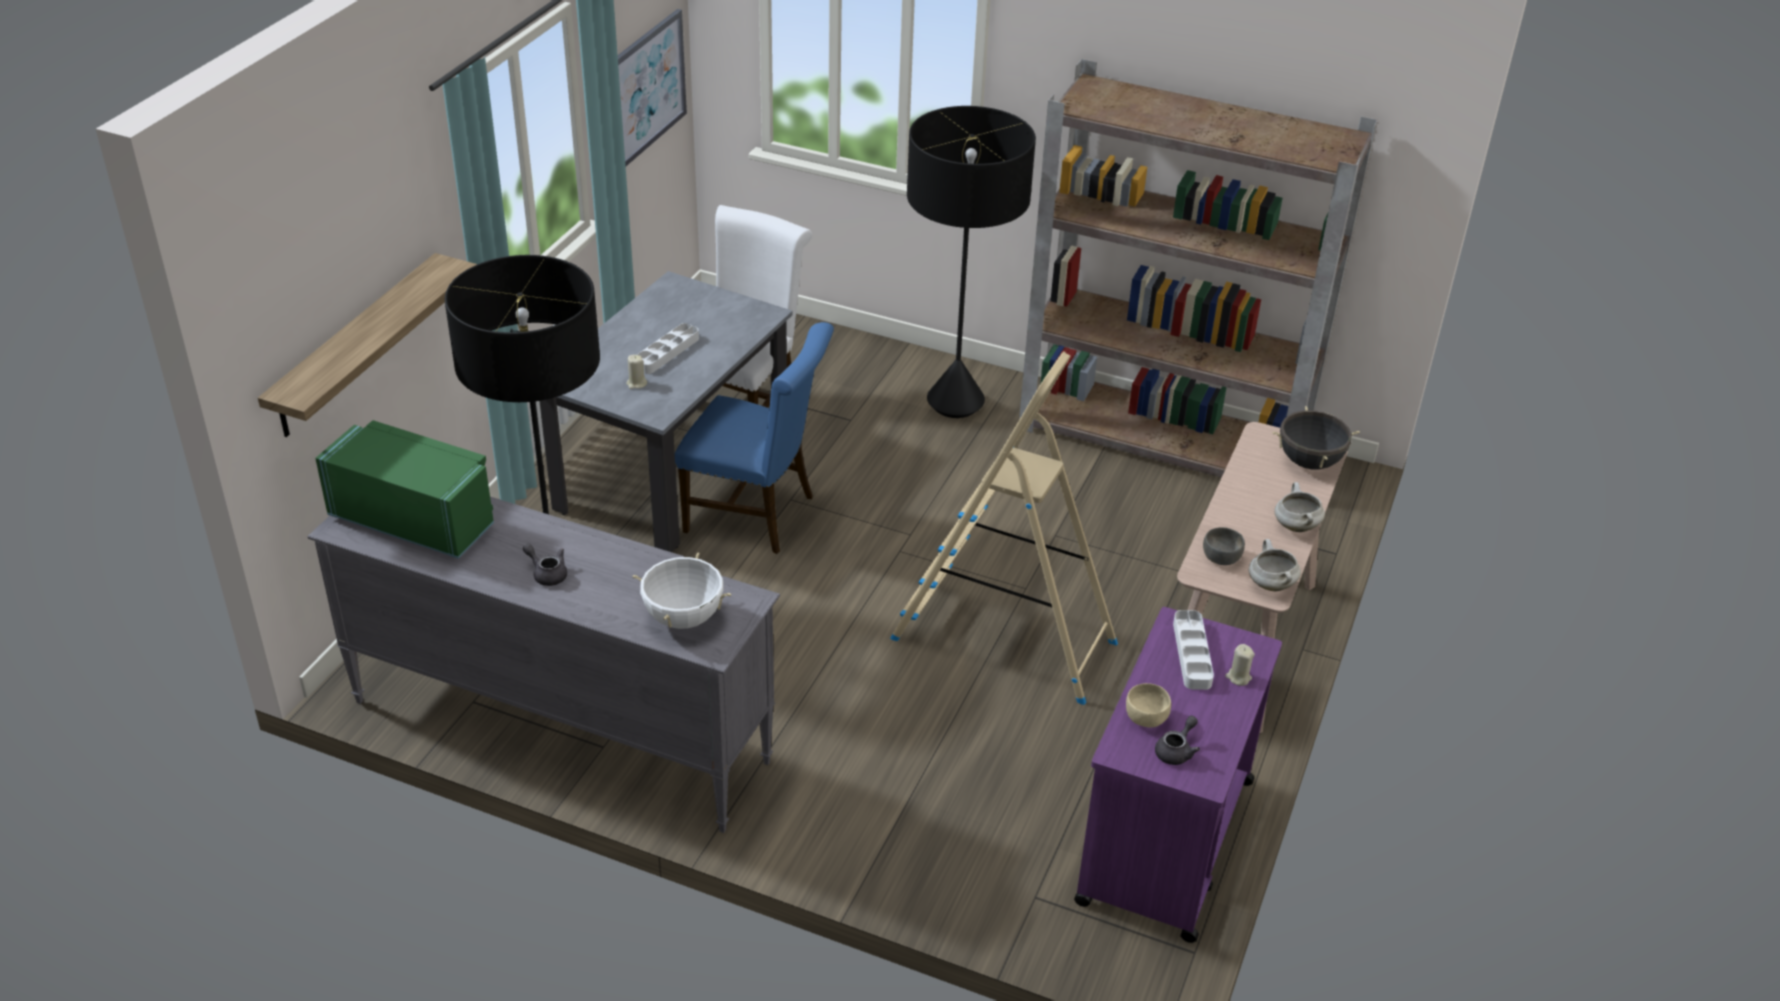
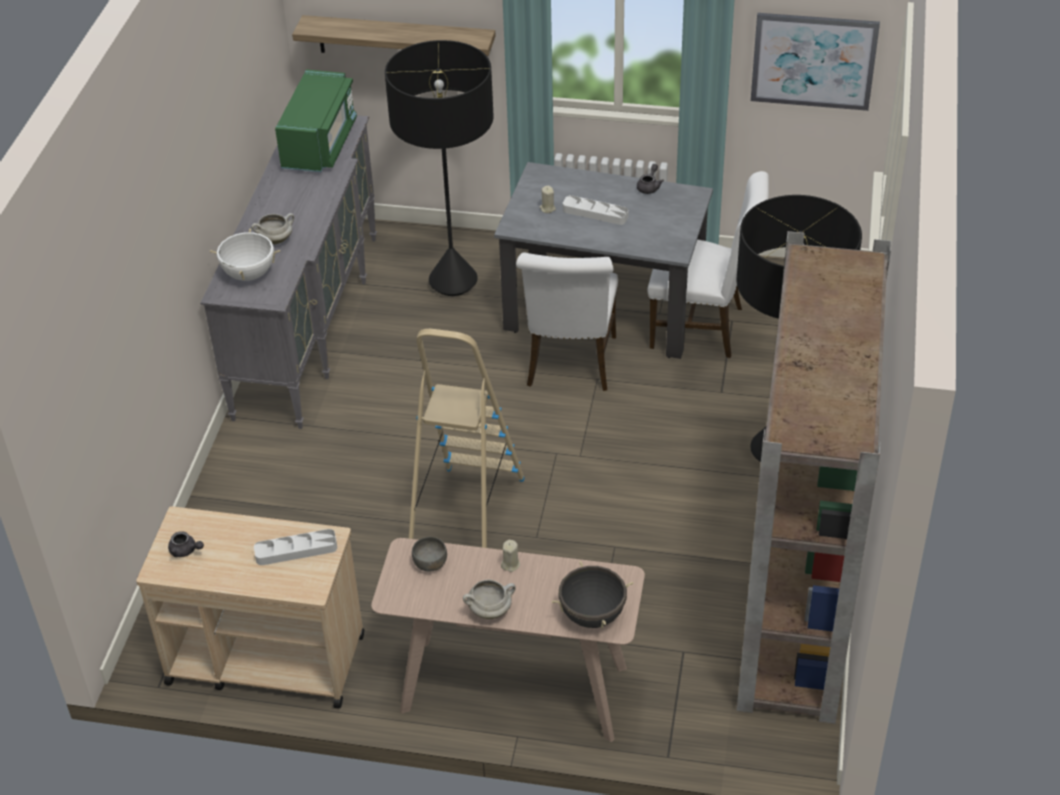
camera: 80 degrees right, 5 degrees up
(547, 574) = (280, 208): grey teapot -> grey teapot (649, 186)
(757, 514) = (570, 365): blue chair -> white chair
(1146, 718) = (218, 530): beige bowl -> none
(1164, 842) = (264, 659): purple cart -> beige cart
(1238, 677) = (273, 580): beige candle -> beige candle (510, 564)
(1270, 584) = (403, 598): white cooking pot -> white cooking pot (275, 240)

